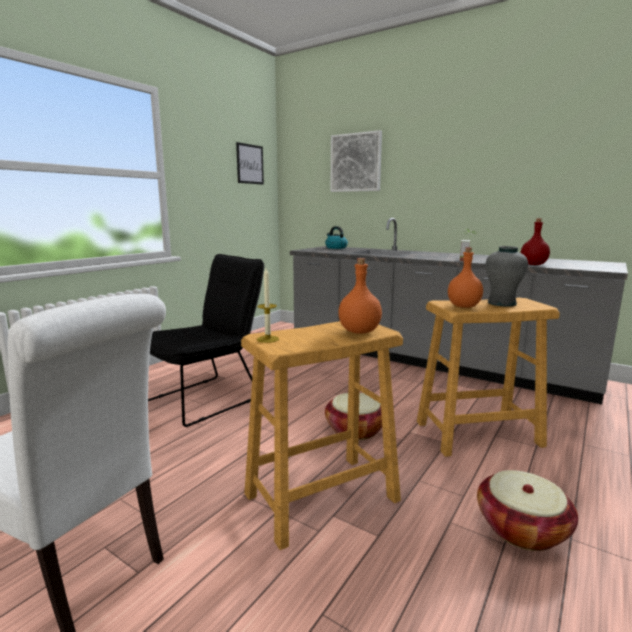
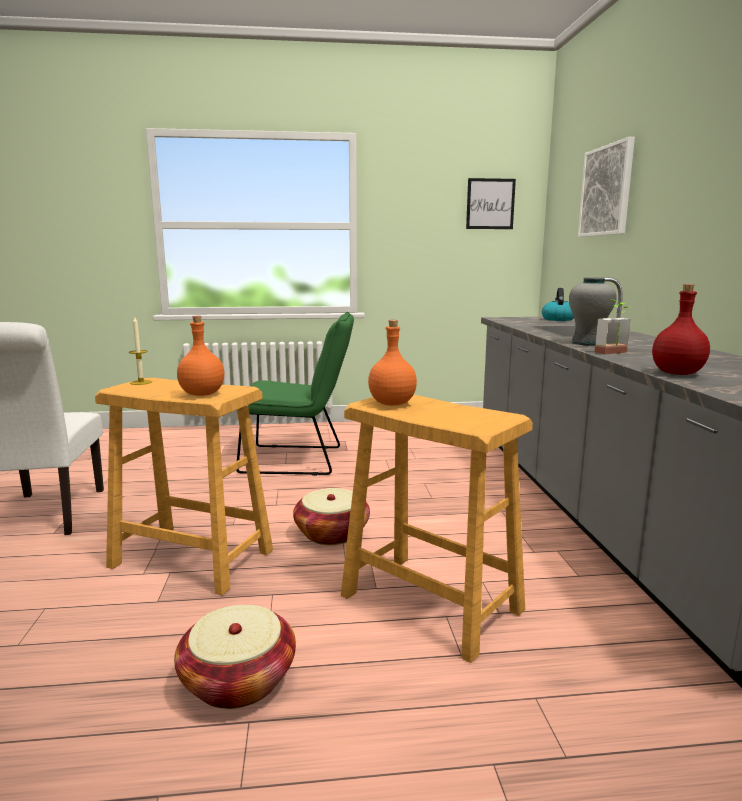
camera: 50 degrees right, 0 degrees up
(209, 397) = (299, 460): black chair -> green chair
(501, 303) = (455, 413): grey vase -> grey vase (587, 343)

